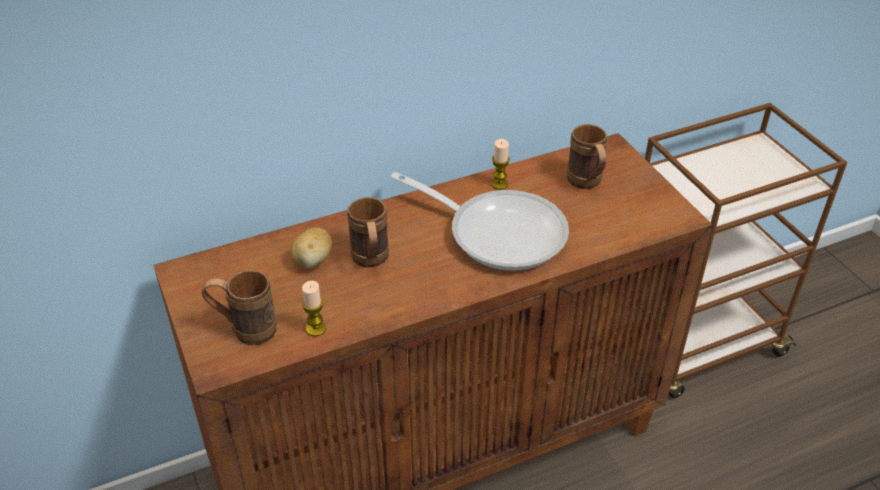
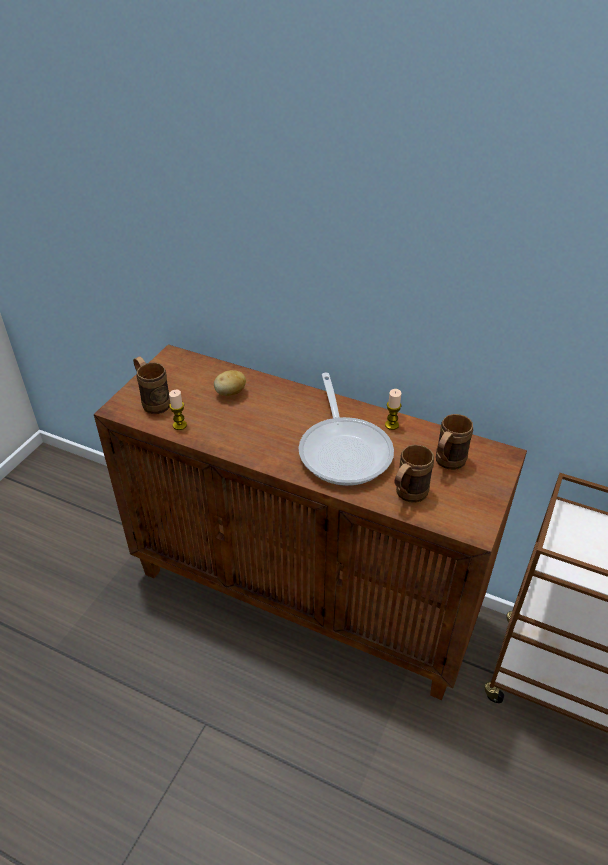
camera: 50 degrees right, 0 degrees up
(371, 261) = (255, 414): brown mug -> brown mug (407, 496)

